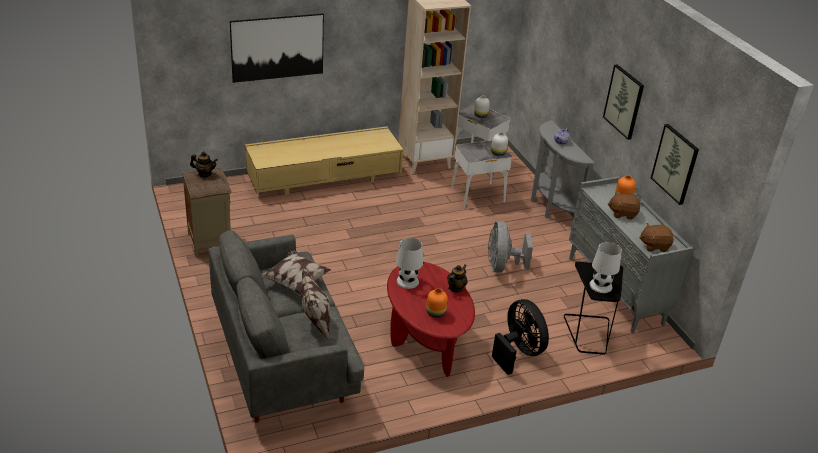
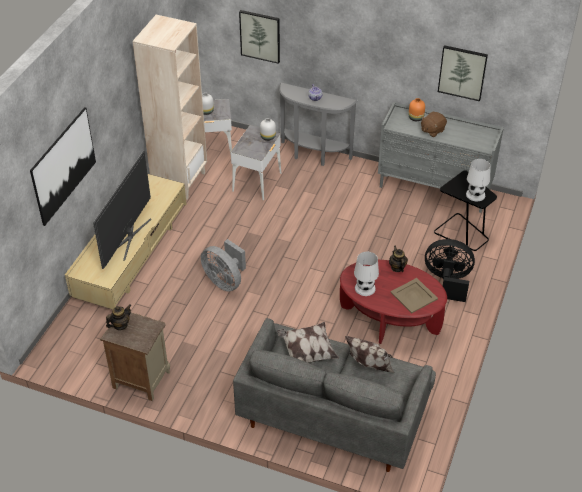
camera: 45 degrees left, 10 degrees up
(316, 152) = (128, 237): none -> television
(436, 312) = (414, 295): orange vase -> beige tray
(502, 266) = (352, 226): grey fan -> grey fan (225, 281)
(624, 101) = (380, 42): picture -> picture (260, 36)
(654, 246) = (480, 141): brown plush toy -> none

